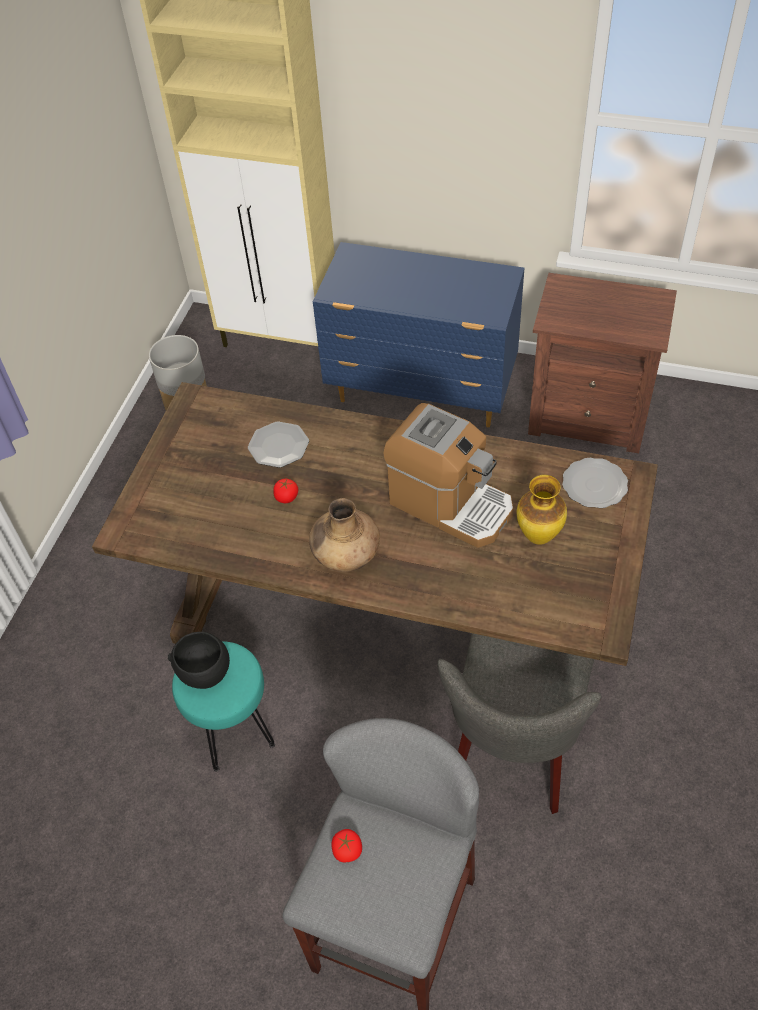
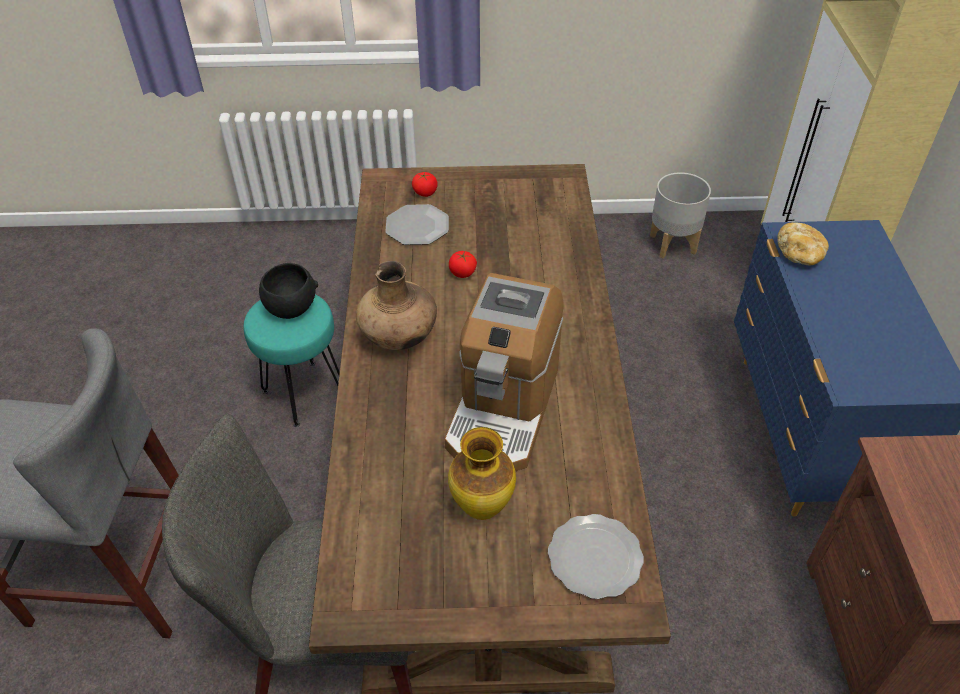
camera: 70 degrees right, 5 degrees down
(278, 446) = (530, 249): plate -> plate (417, 226)
(347, 850) = (52, 424): tomato -> tomato (425, 192)
(357, 294) = (799, 254): none -> bread

